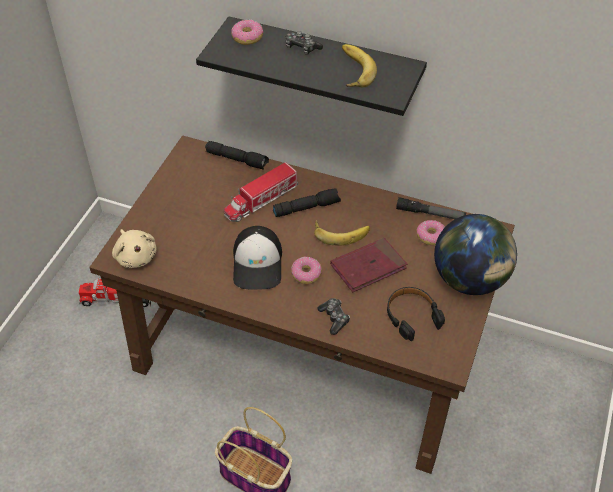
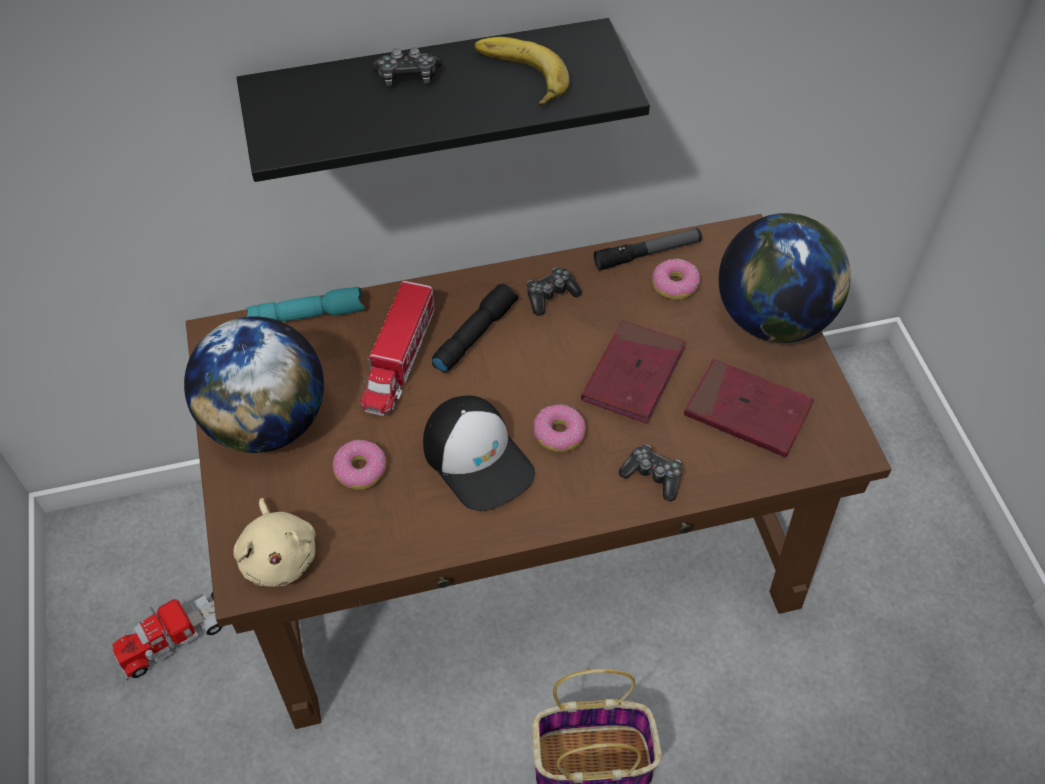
camera: 35 degrees left, 5 degrees up
(136, 256) = (279, 555): beige plush toy -> beige plush toy turned 45 degrees clockwise
(179, 197) = (267, 423): none -> globe
(237, 159) = (308, 314): black flashlight -> turquoise flashlight
(247, 37) = (303, 97): donut -> donut (360, 470)
(341, 232) = (553, 344): banana -> none
(360, 209) = (551, 296): none -> game controller
(412, 316) = (747, 411): black headphones -> red book

